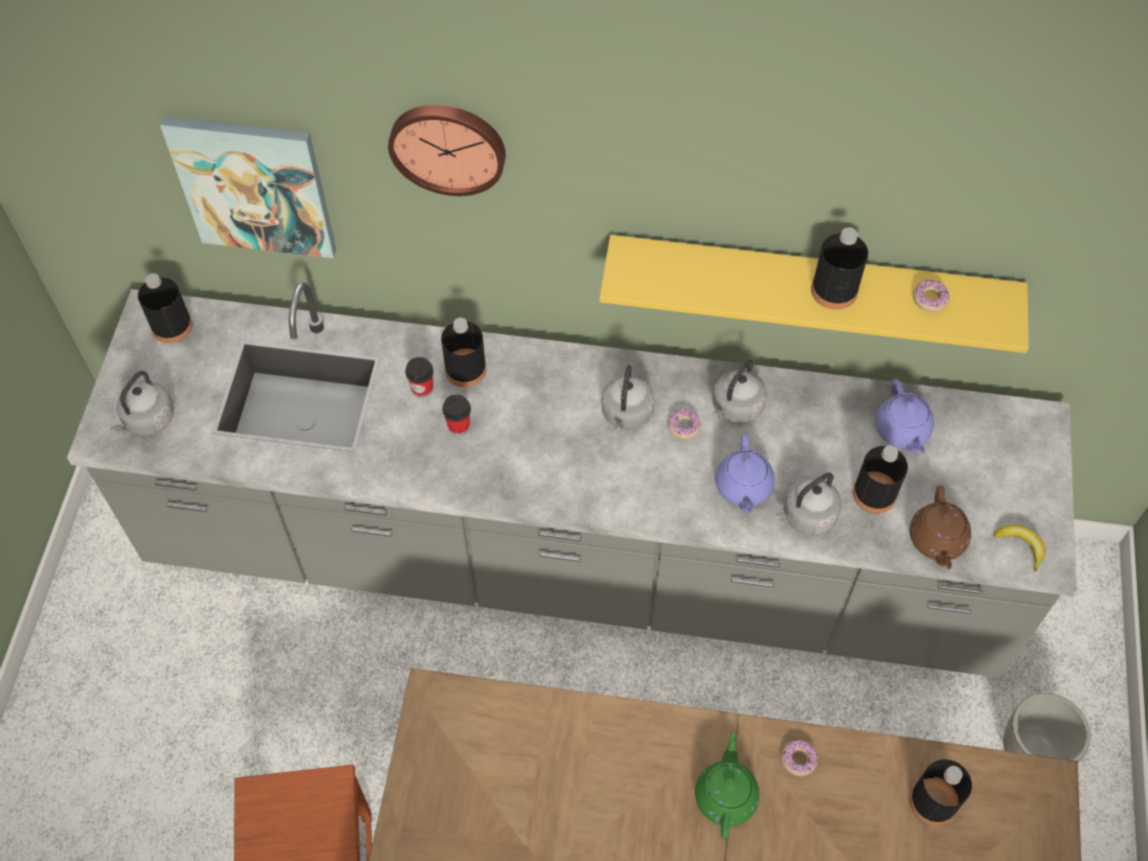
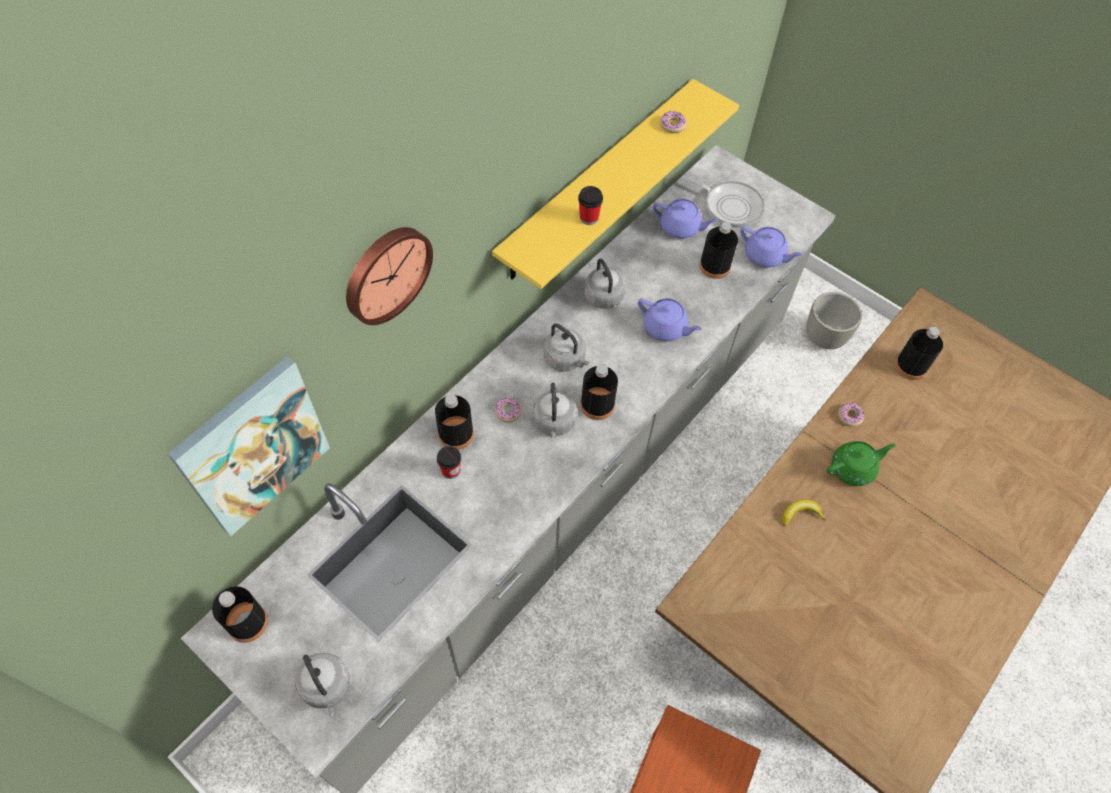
camera: 60 degrees left, 0 degrees up
(458, 426) = (500, 464): cup -> cup (589, 218)
(683, 427) = (598, 333): donut -> donut (508, 412)
(726, 795) = (853, 468): green teapot -> green teapot turned 120 degrees clockwise
(806, 516) = (708, 308): grey kettle -> grey kettle (554, 423)
(834, 290) = (631, 164): black bottle -> black bottle (597, 404)
(937, 540) = (765, 256): brown teapot -> purple teapot
(982, 464) = (729, 205): none -> frying pan
(1021, 546) = (793, 221): banana -> banana (800, 514)

